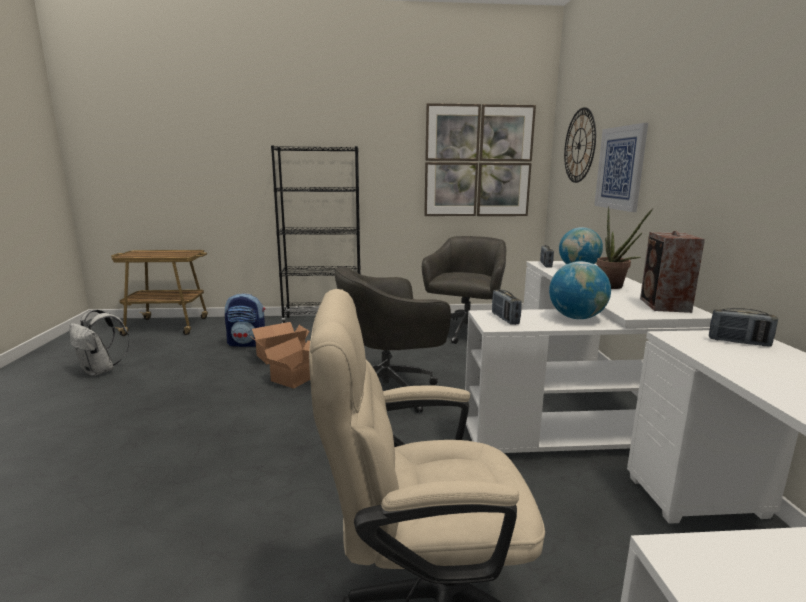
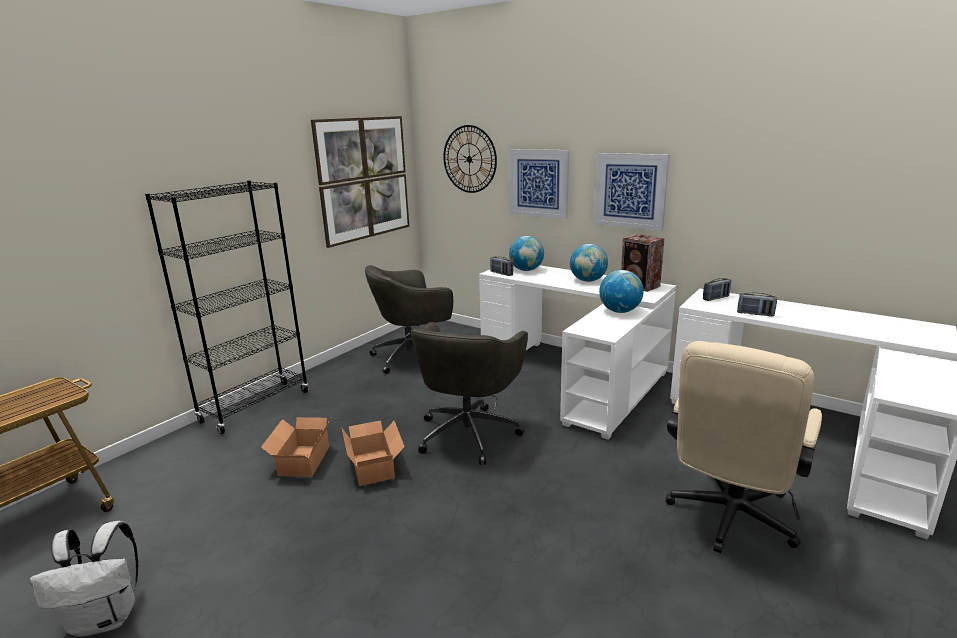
camera: 50 degrees left, 5 degrees up
(248, 343) = (232, 472): backpack -> none
(465, 332) = (413, 356): grey office chair -> grey office chair turned 90 degrees counterclockwise
(505, 319) = (597, 328): radio -> radio (755, 314)
(614, 287) = (588, 280): potted plant -> globe
(695, 172) = (630, 190): none -> picture

